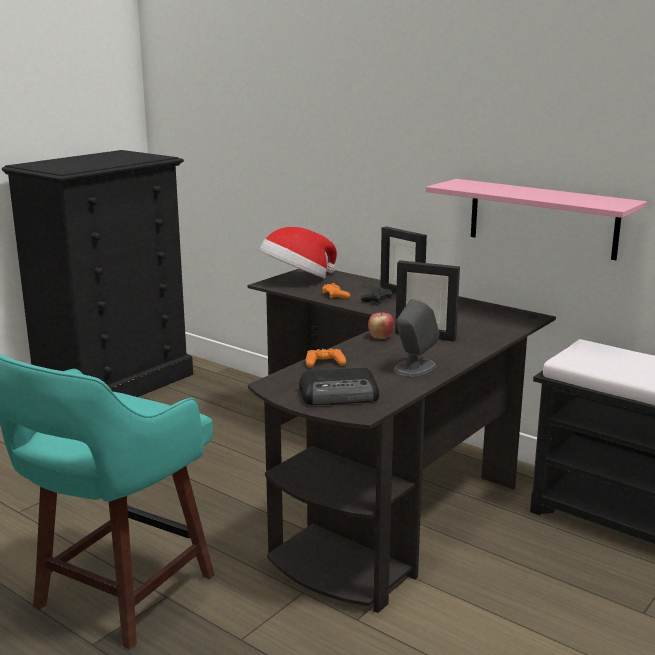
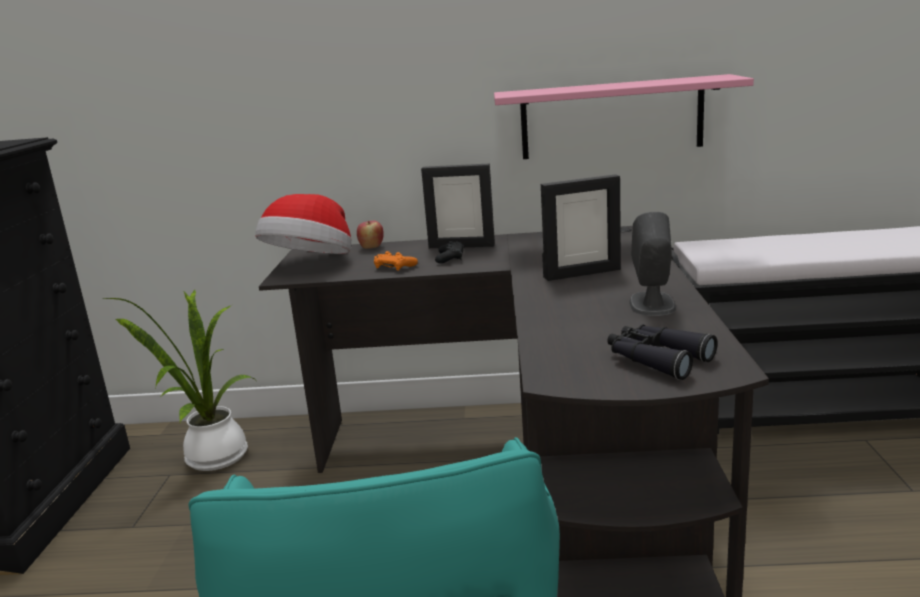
camera: 35 degrees left, 0 degrees up
(225, 397) = (211, 458): none -> potted plant
(324, 363) = (552, 333): orange game controller -> none
(340, 394) = (656, 359): radio -> black binoculars
(380, 337) = (543, 289): apple -> apple (371, 247)

